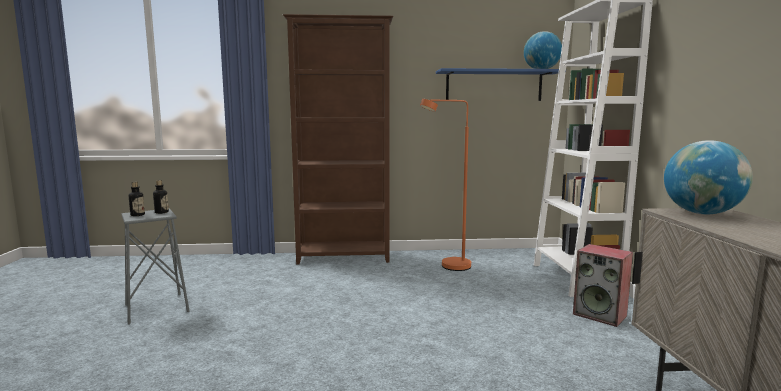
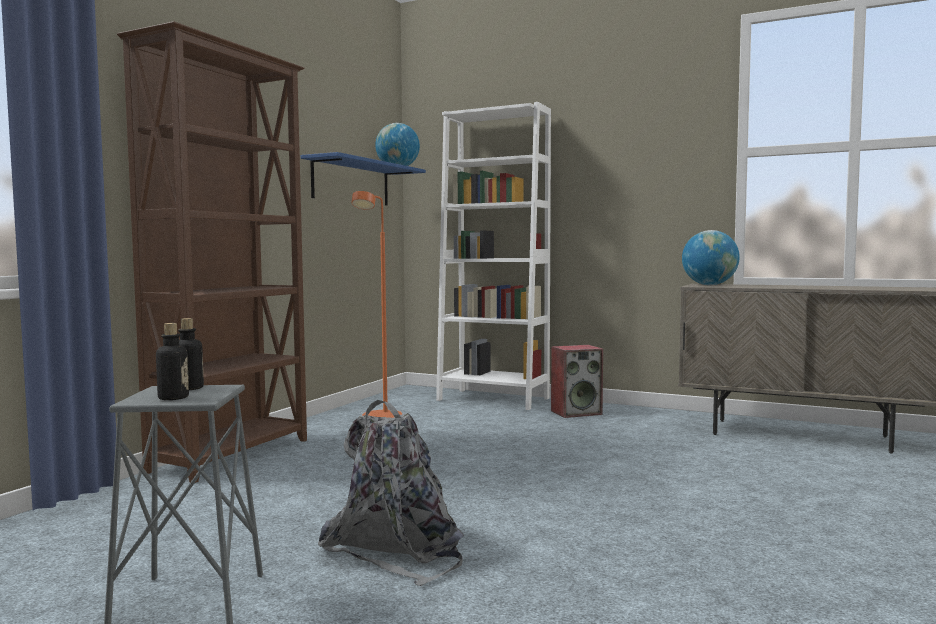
camera: 60 degrees left, 5 degrees down
(235, 330) = (398, 548): none -> grey backpack

